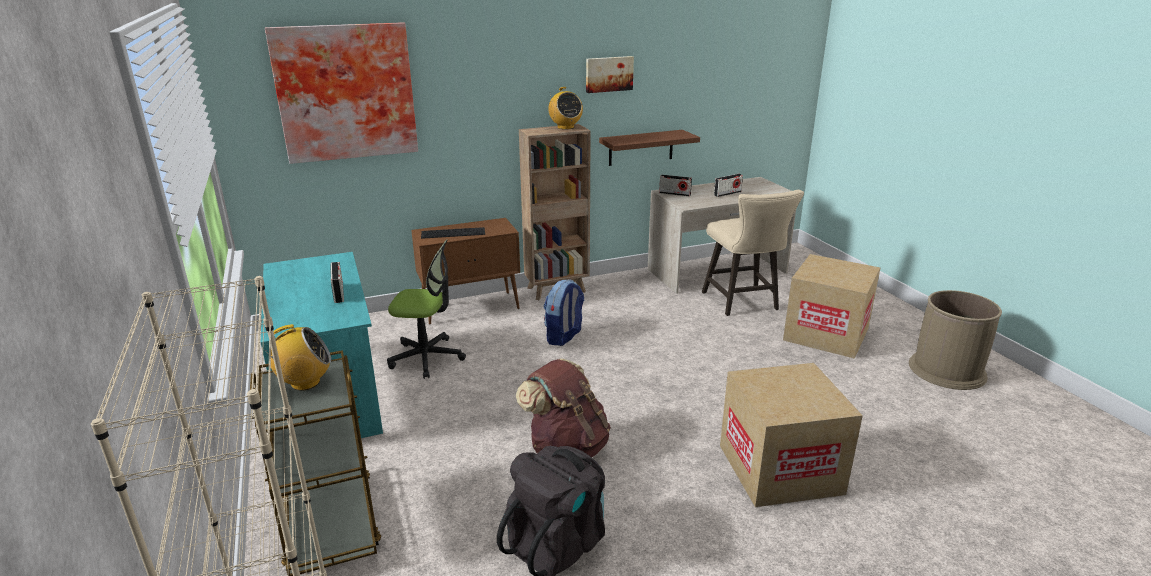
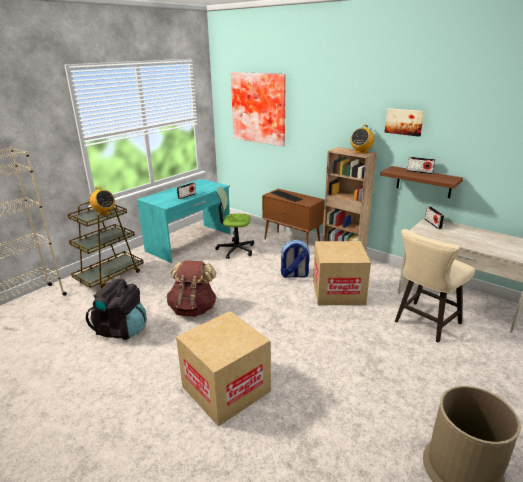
camera: 60 degrees right, 0 degrees up
(427, 357) = (235, 249): office chair -> office chair turned 120 degrees clockwise
(727, 193) = (470, 239): radio -> radio (419, 172)
(826, 334) = (431, 376): cardboard box -> cardboard box (338, 292)

